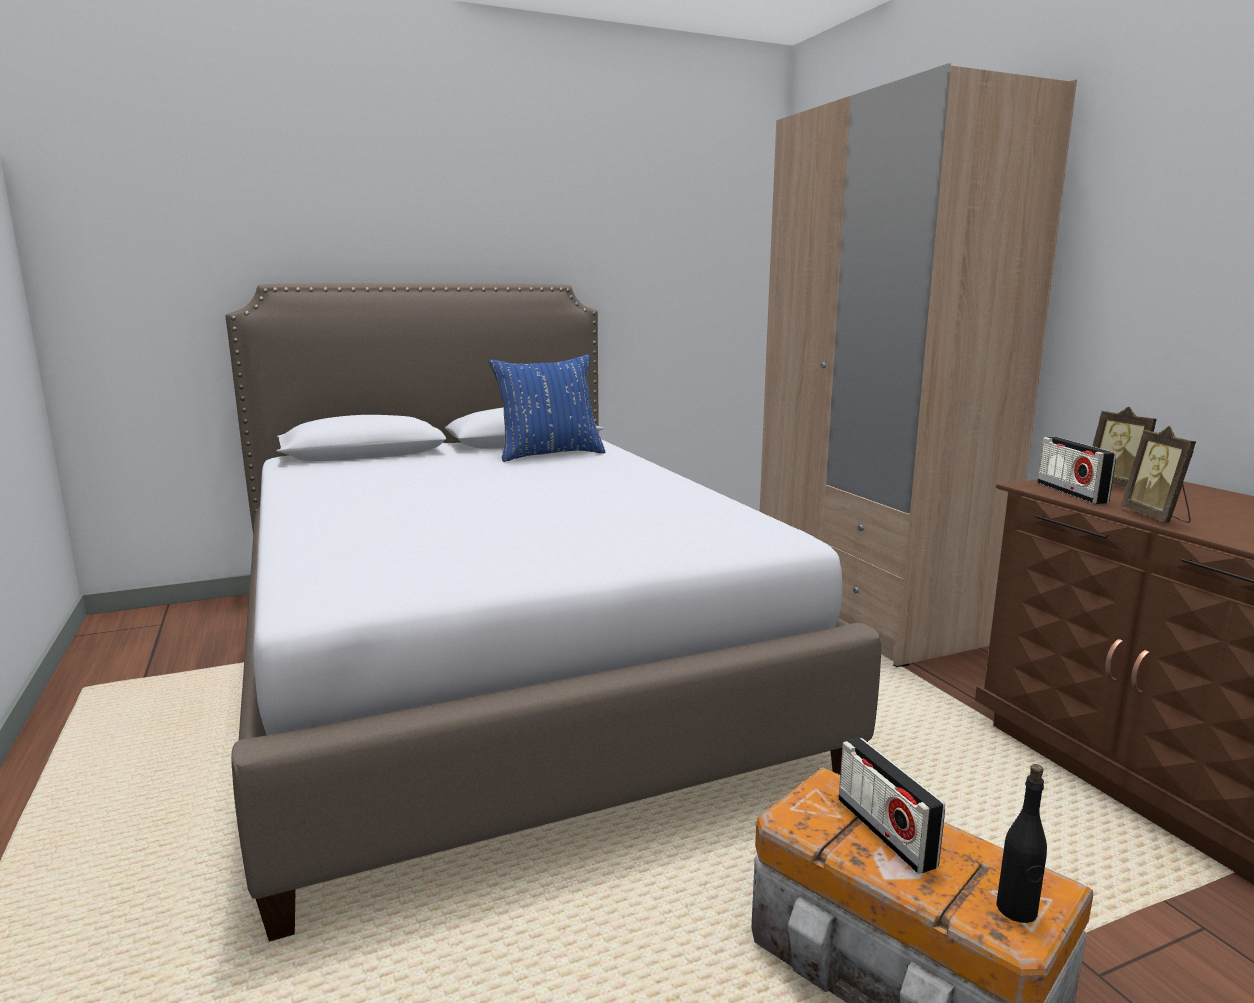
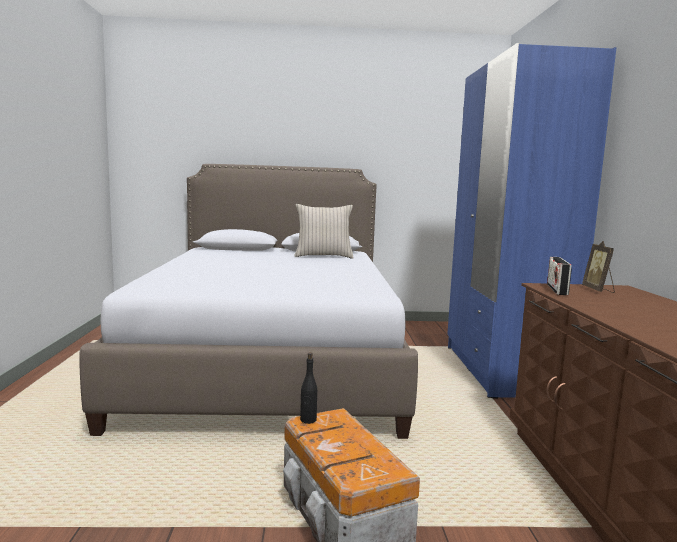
camera: 20 degrees right, 5 degrees down
(549, 455) = (323, 256): blue pillow -> beige pillow
(869, 611) = (502, 370): beige wardrobe -> blue wardrobe
(885, 832) = (339, 434): radio -> none
(1017, 910) = (364, 472): black bottle -> black bottle (308, 420)
(1156, 517) = (581, 303): picture frame -> none

